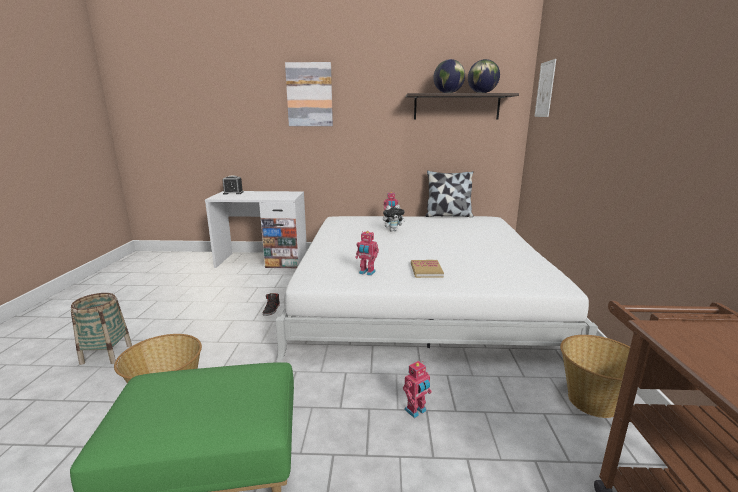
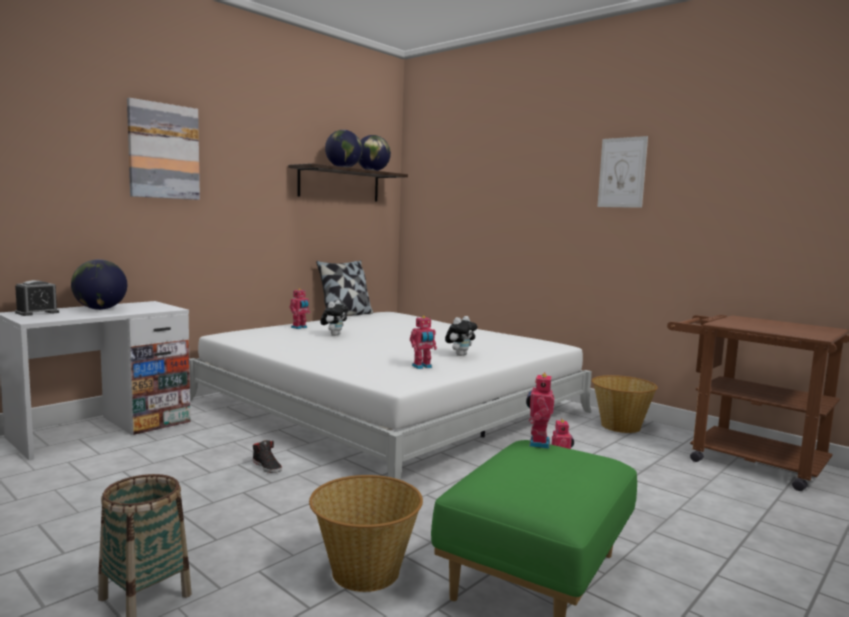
camera: 50 degrees left, 10 degrees down
(261, 194) = (100, 309): none -> globe
(263, 372) = (537, 443): none -> toy robot
(426, 270) = (460, 355): book -> plush toy
(545, 89) = (430, 173): picture -> picture (622, 172)

